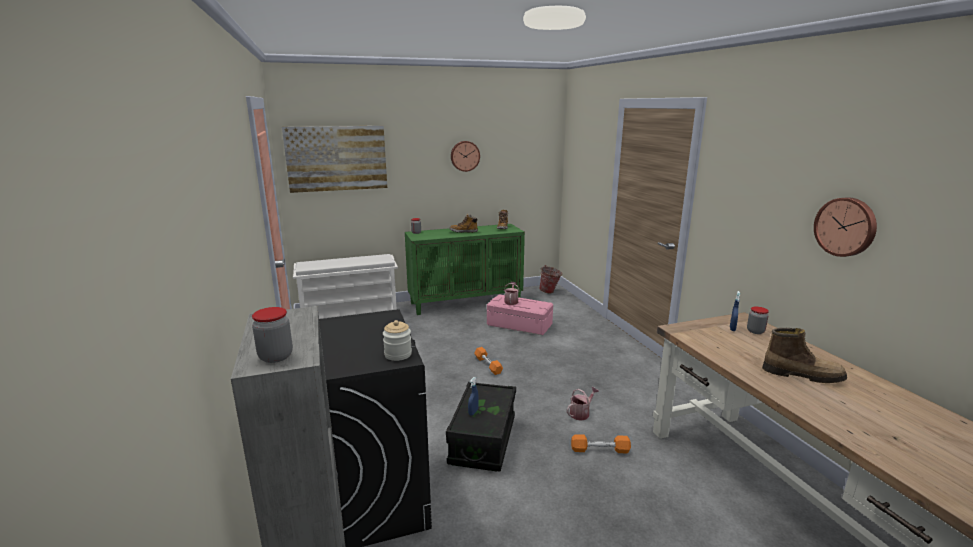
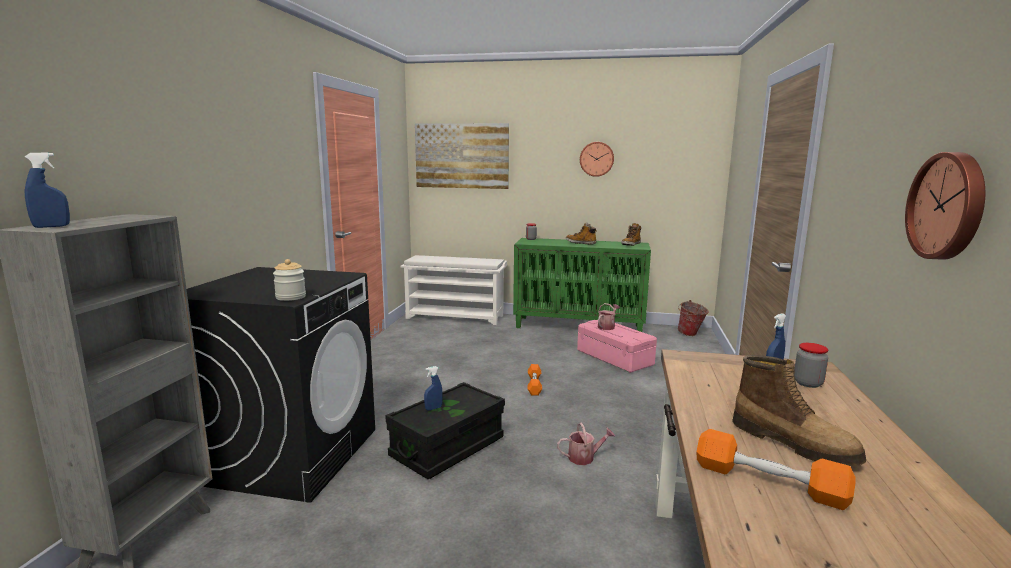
camera: 30 degrees right, 5 degrees down
(276, 356) = (51, 226): jar -> blue spray bottle
(600, 450) = (562, 500): orange dumbbell -> orange dumbbell (769, 482)

